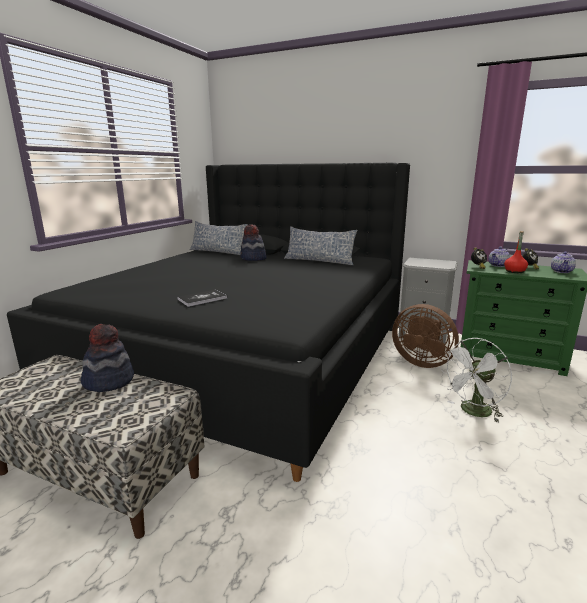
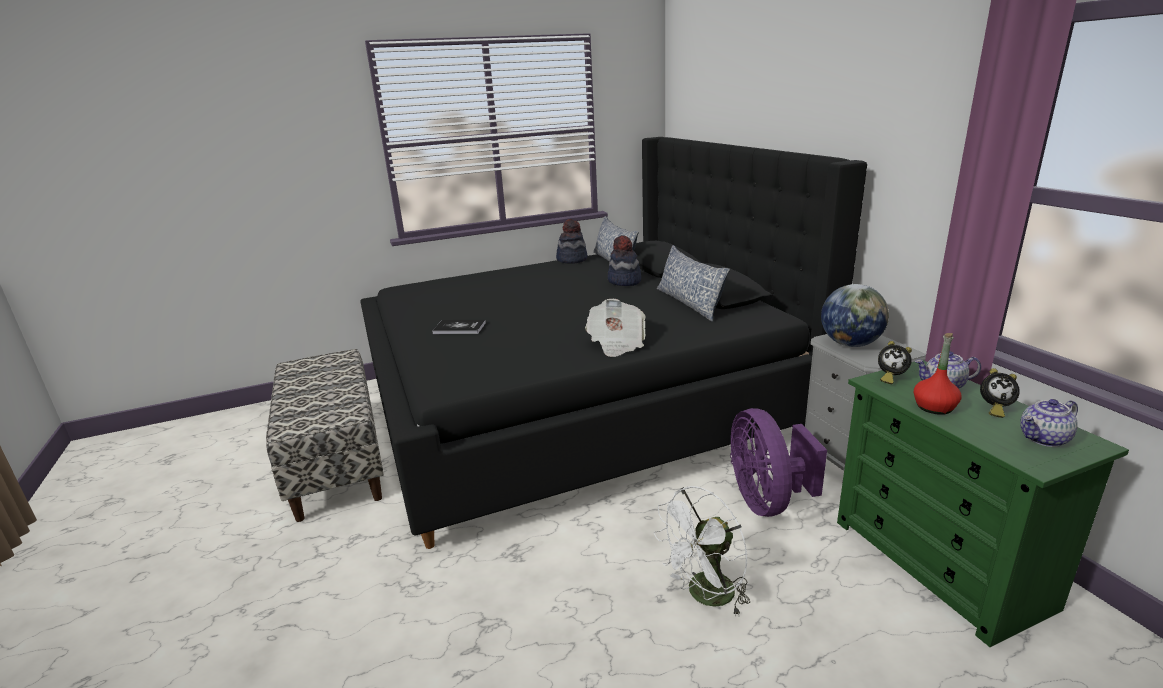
camera: 45 degrees right, 5 degrees up
(109, 381) = (342, 386): hat -> hat (572, 259)
(332, 283) = (616, 343): none -> newspaper
(421, 361) = (767, 500): brown fan -> purple fan
(424, 263) = (850, 344): none -> globe
(473, 412) = (705, 596): white fan -> white fan turned 45 degrees counterclockwise

